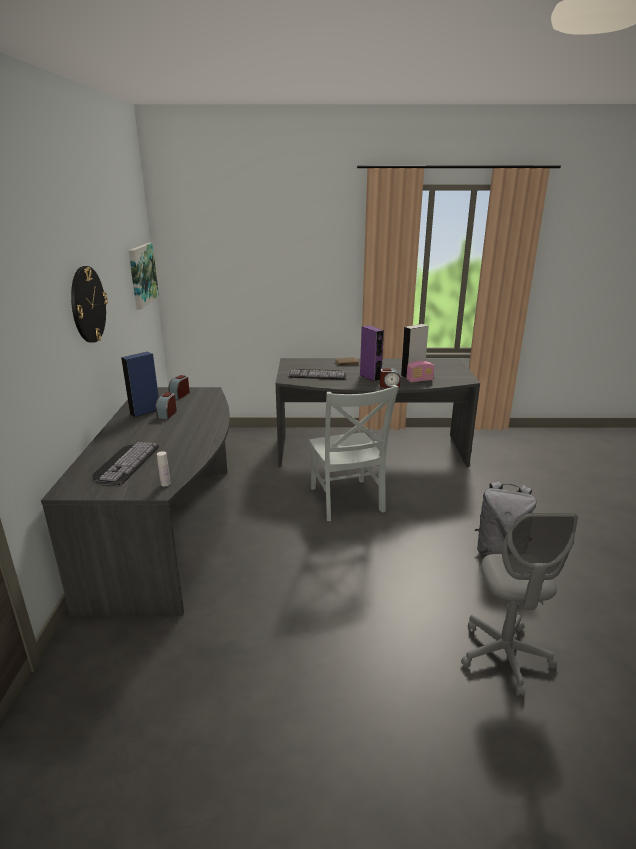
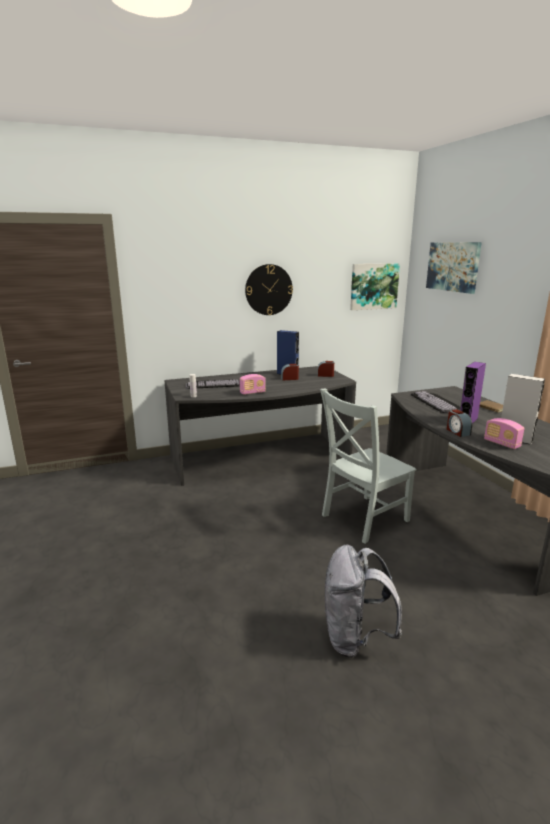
camera: 70 degrees right, 5 degrees down
(197, 443) = (252, 393): none -> radio
(231, 242) = (453, 266): none -> picture
(504, 656) = (182, 648): grey office chair -> none

